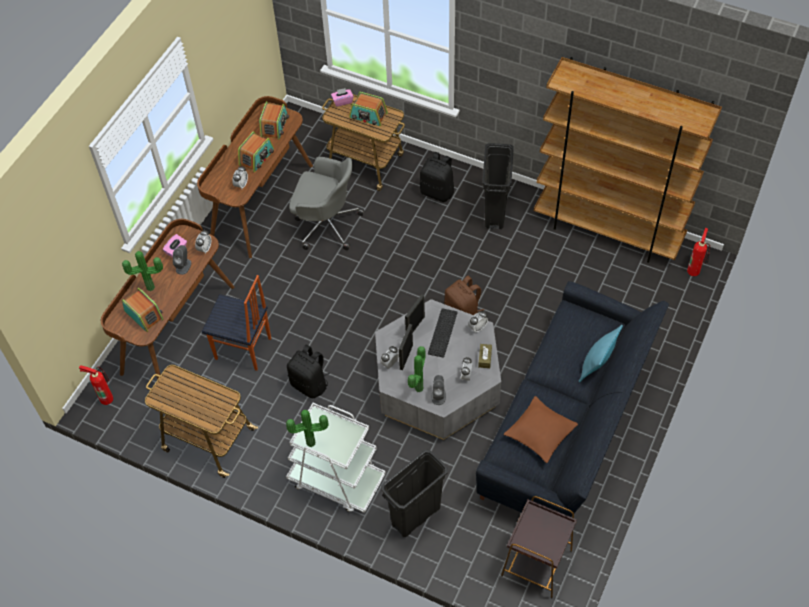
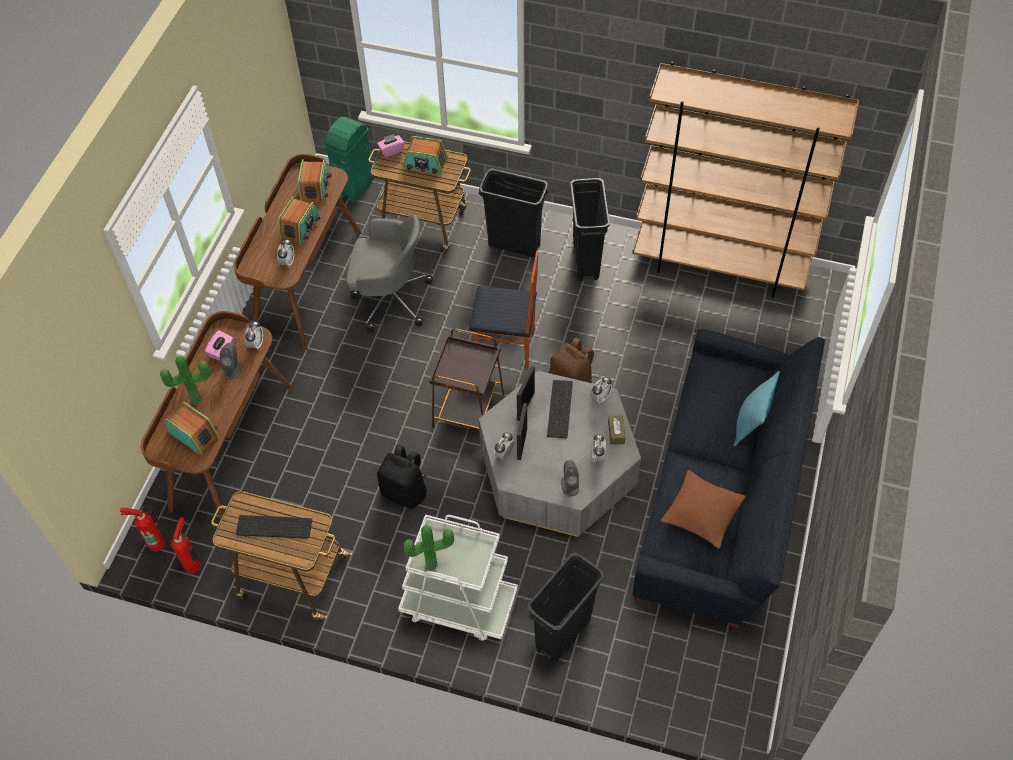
camera: 10 degrees left, 0 degrees up
(193, 397) = (273, 528): none -> keyboard
(243, 349) = (316, 461): chair -> chair (506, 349)
(314, 126) = (355, 186): none -> green trash can
(417, 388) = (542, 479): potted plant -> none
(437, 191) = (514, 245): black backpack -> black trash can
(536, 563) = (717, 671): brown side table -> brown side table (467, 411)
(695, 270) = (827, 300): fire extinguisher -> fire extinguisher (194, 565)

